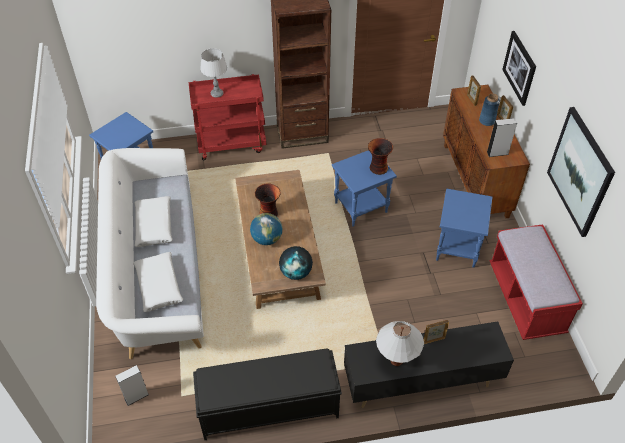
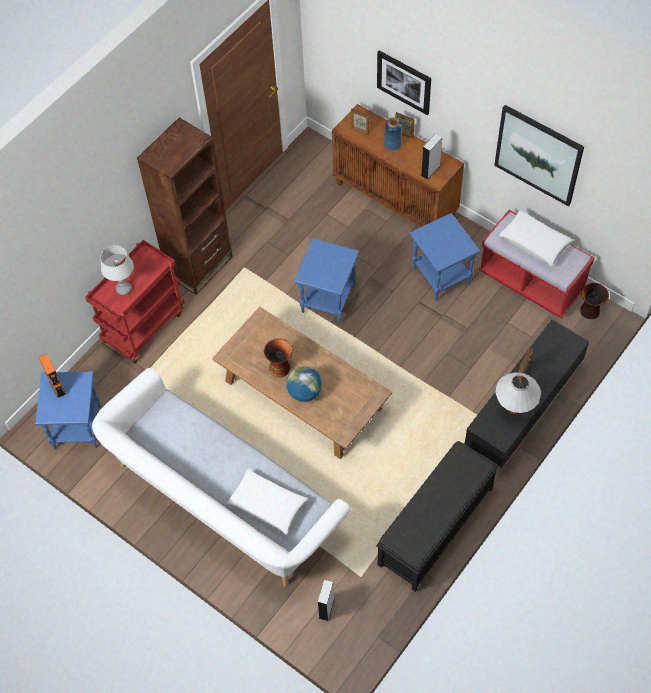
camera: 40 degrees left, 10 degrees up
(124, 125) = (57, 387): none -> orange speaker
(154, 225) = (200, 458): white pillow -> white pillow (534, 242)
(296, 272) = (360, 401): globe -> none
(378, 168) = (337, 255): vase -> vase (590, 311)

